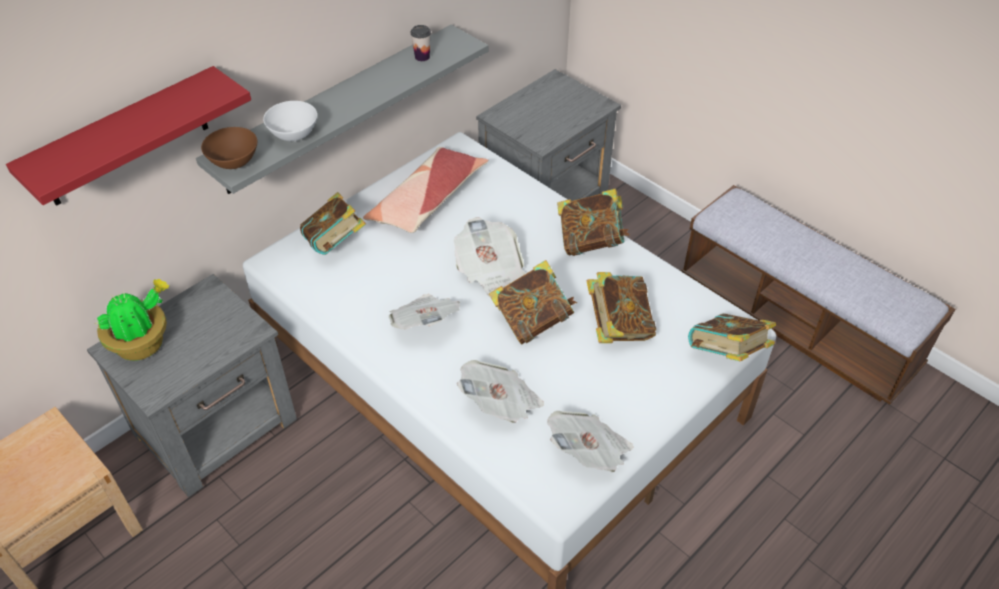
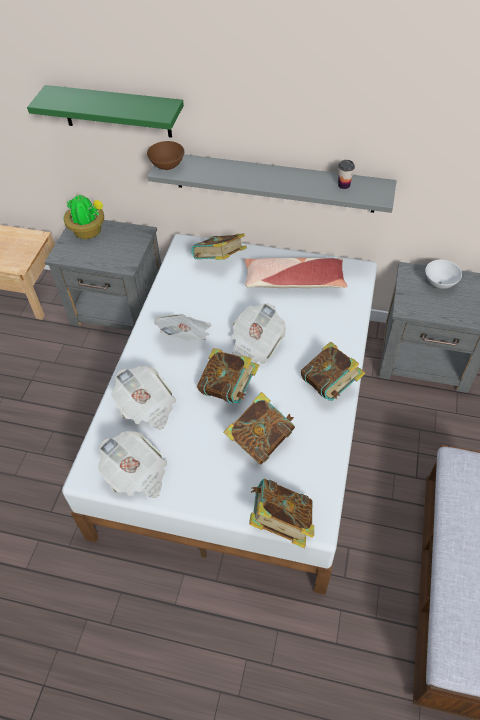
camera: 60 degrees right, 5 degrees up
(125, 138) = (116, 111): red shelf -> green shelf
(294, 136) = (211, 175): white bowl -> white bowl (439, 284)

